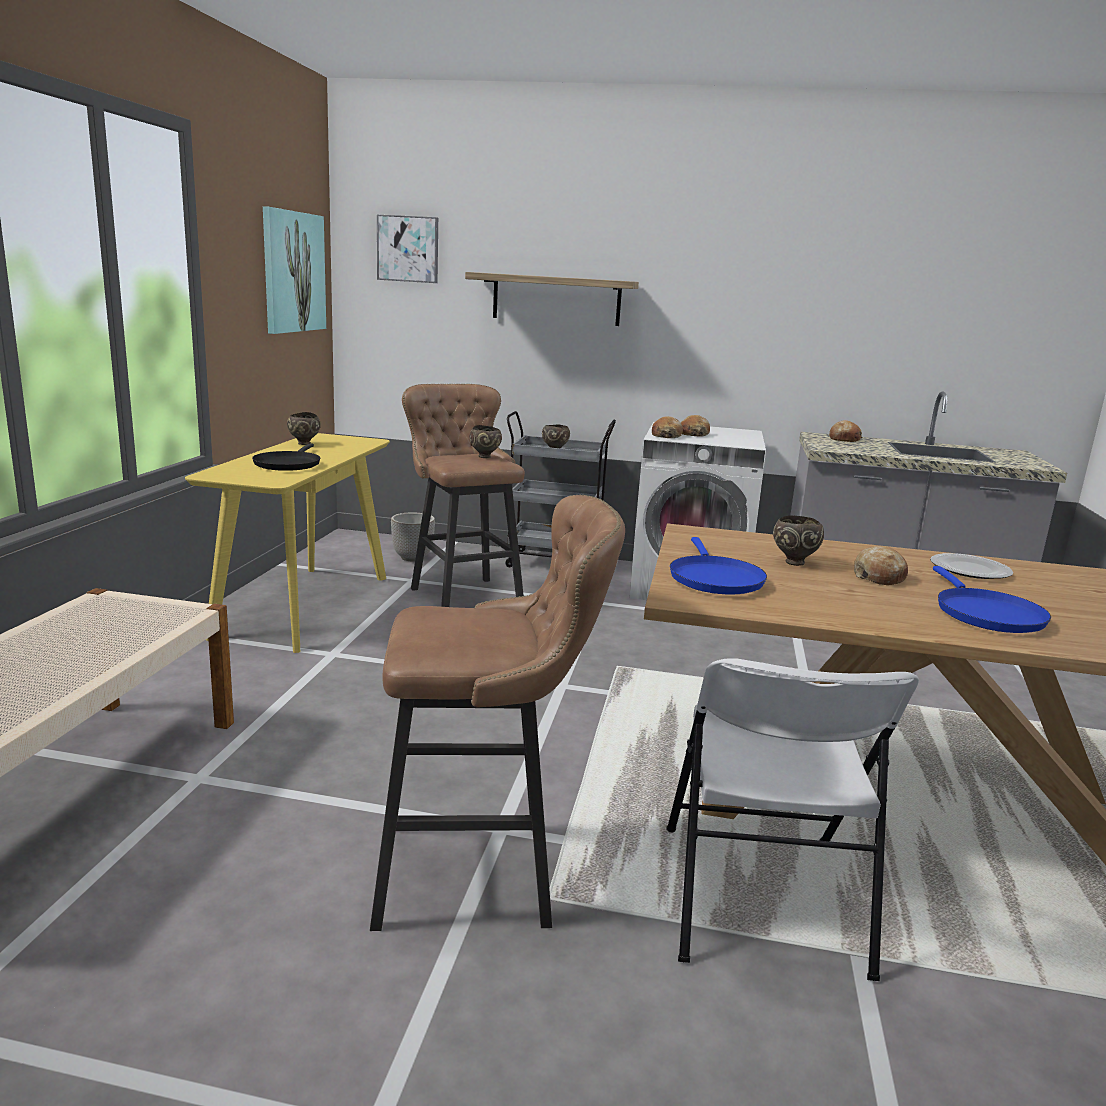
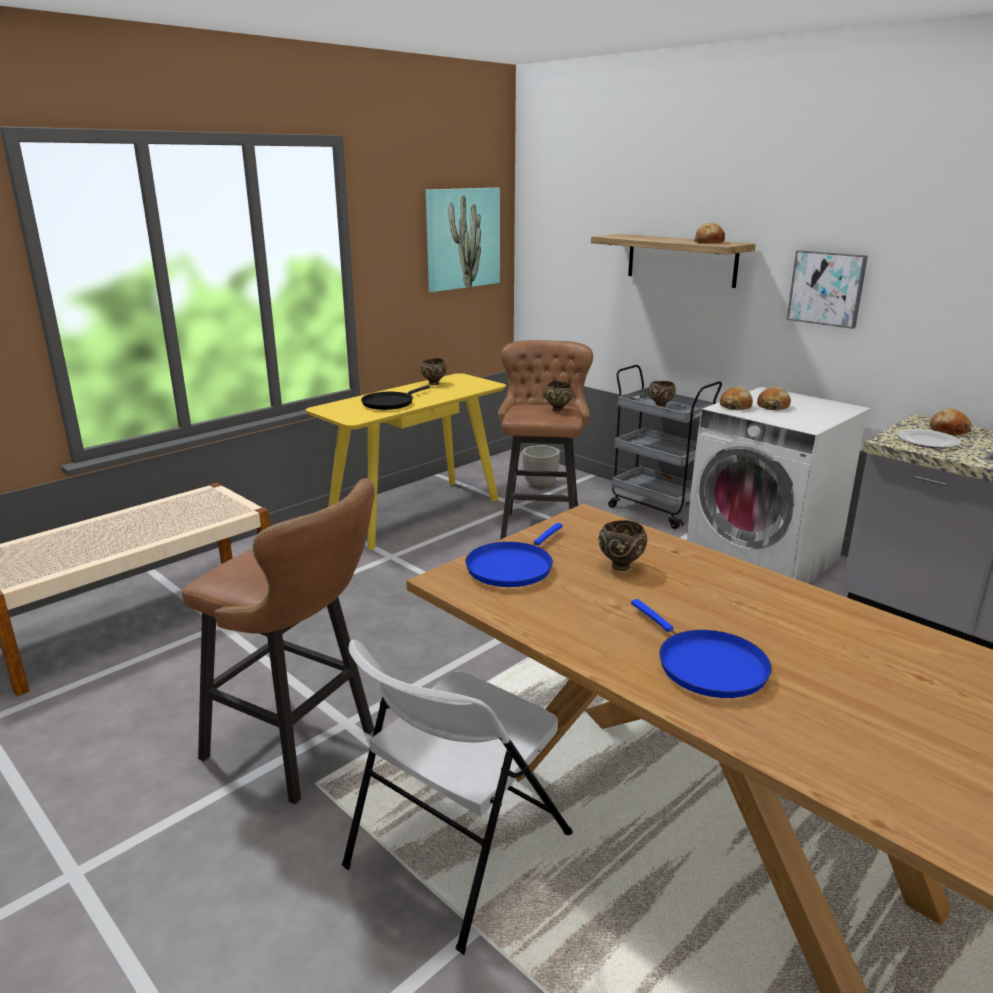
camera: 35 degrees right, 5 degrees up
(408, 249) = (567, 212): picture -> picture (827, 288)
(879, 577) = (676, 600): bread -> bread (708, 242)
(971, 570) = (804, 615): plate -> plate (928, 442)
(985, 614) = (706, 665): blue frying pan -> blue frying pan turned 60 degrees counterclockwise

